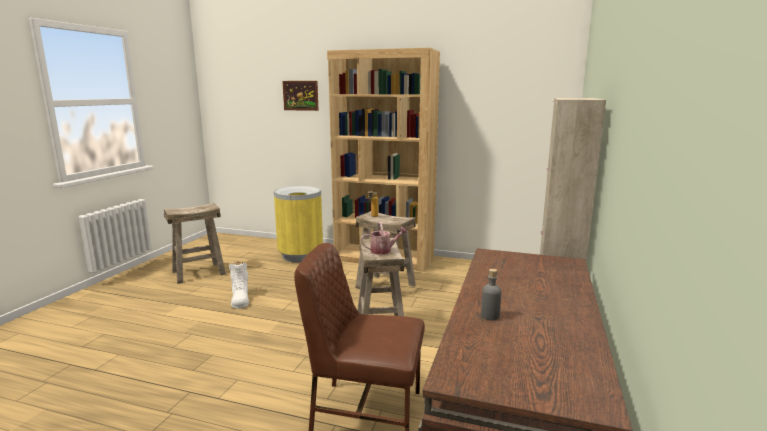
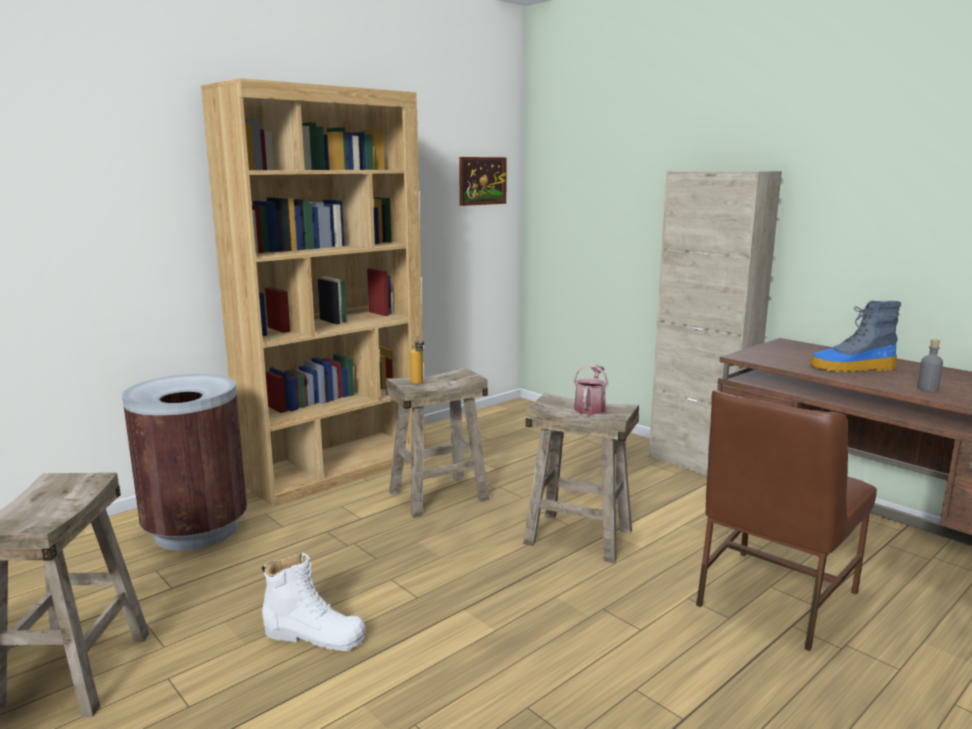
camera: 60 degrees left, 0 degrees up
(300, 95) = (88, 175): picture -> picture (482, 181)
(301, 256) = (196, 530): yellow trash can -> brown trash can
(515, 287) = (851, 368): none -> boot

